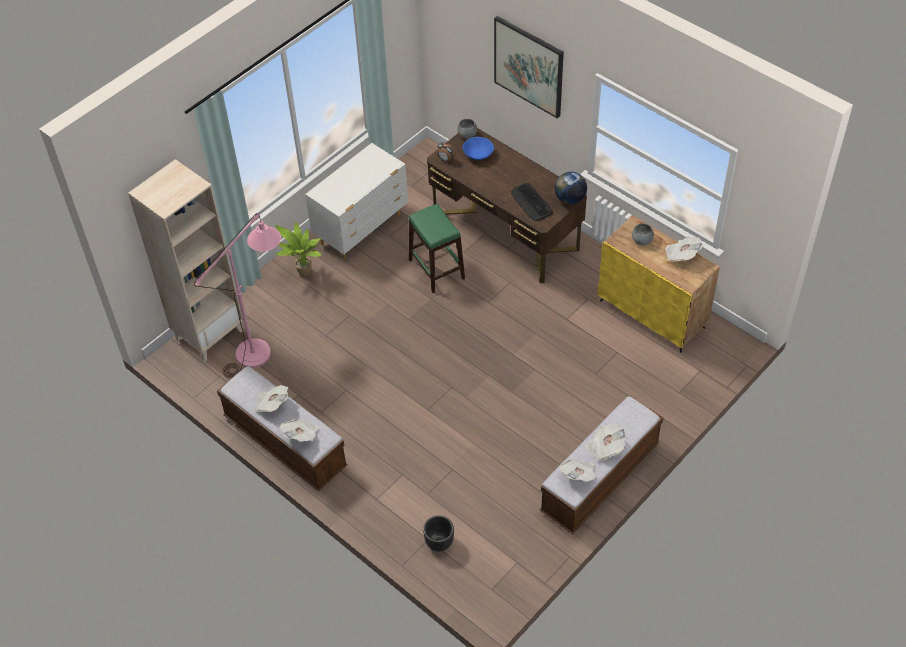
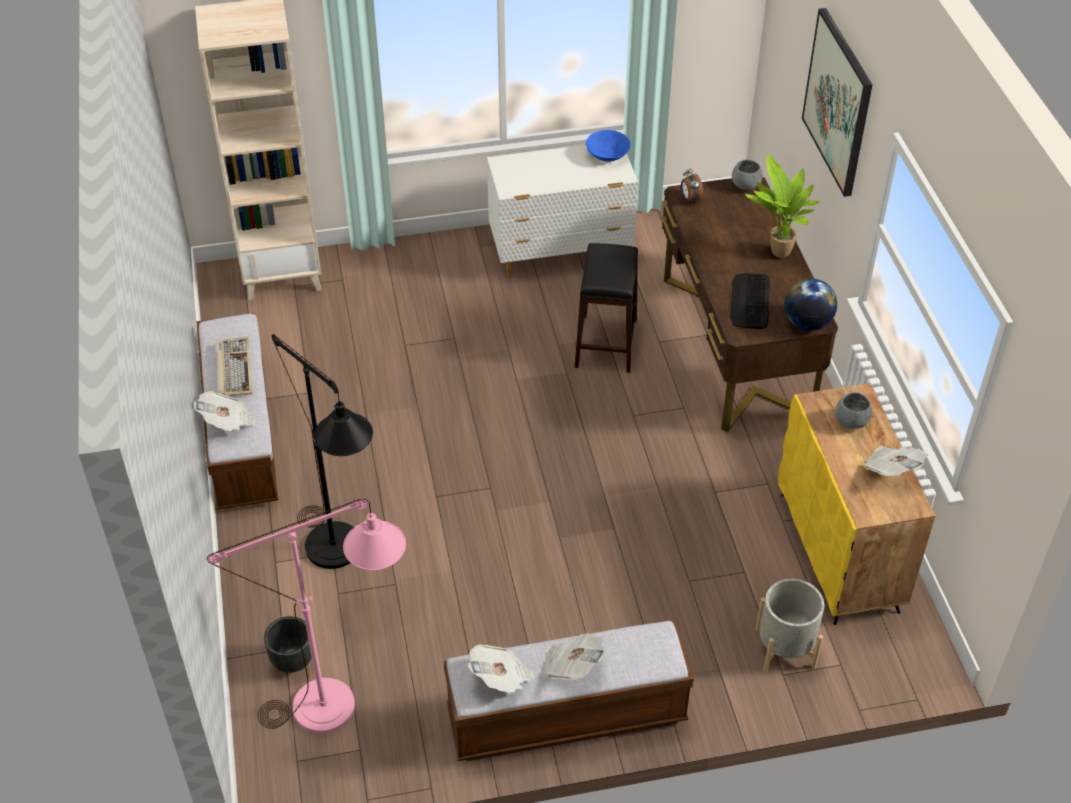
camera: 35 degrees right, 5 degrees down
(261, 347) = (321, 318): pink floor lamp -> pink floor lamp (342, 704)
(272, 404) = (234, 369): newspaper -> keyboard
(303, 274) = (446, 266): potted plant -> potted plant (777, 253)
(410, 473) = (341, 557): none -> black floor lamp
(436, 269) = (605, 343): green stool -> black stool
(478, 154) = (737, 213): blue bowl -> blue bowl (607, 155)
(669, 378) = (785, 648): none -> grey planter

